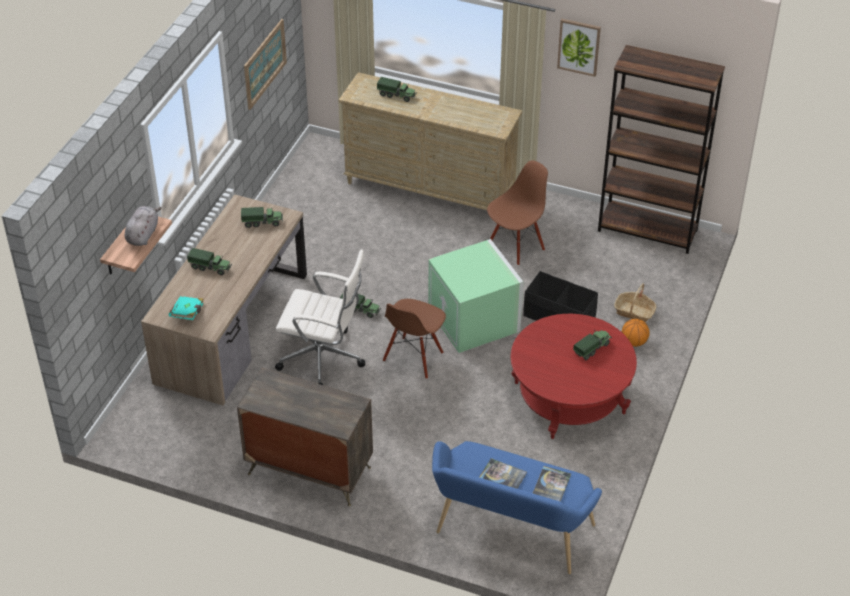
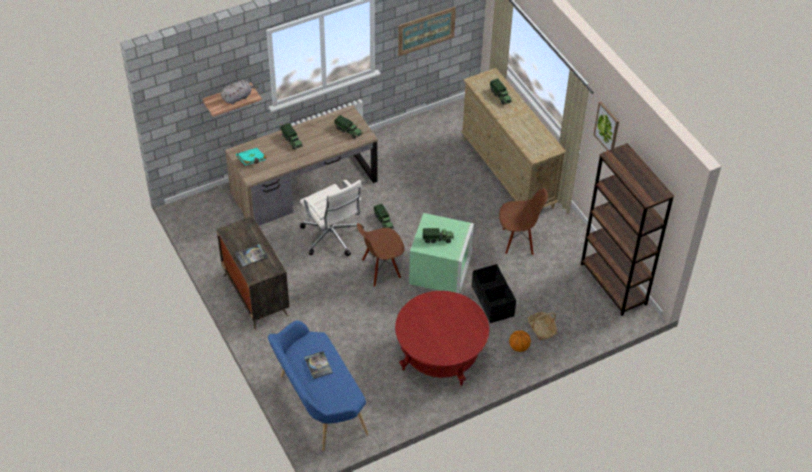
camera: 40 degrees right, 5 degrees up
(551, 485) = (337, 389): book -> book (251, 256)
(592, 349) = (459, 329): toy truck -> toy truck (438, 239)

